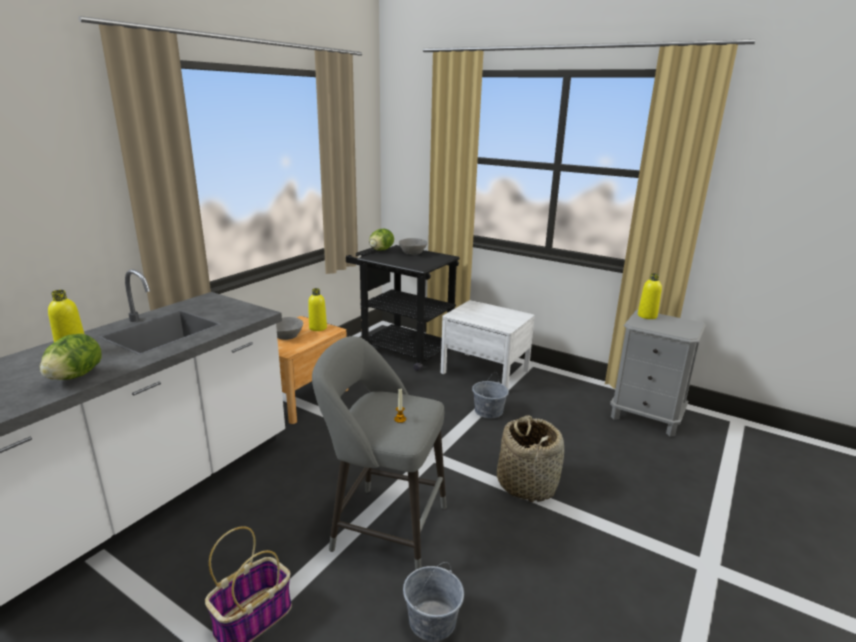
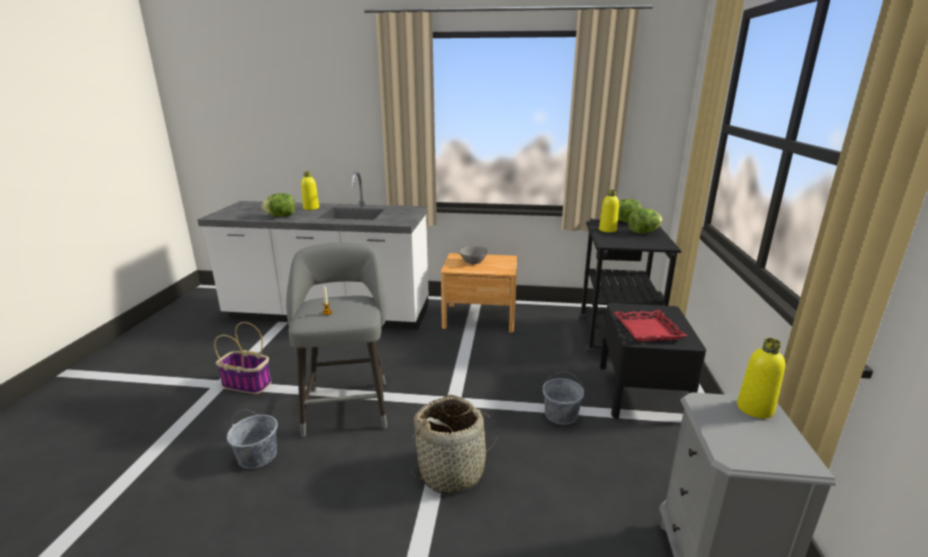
camera: 65 degrees right, 0 degrees up
(318, 328) = (503, 266): yellow bottle -> yellow bottle (607, 230)
(412, 253) = (643, 232): grey bowl -> lettuce
(485, 371) = (641, 392): white nightstand -> black nightstand
(496, 319) = (648, 330): none -> red tray

